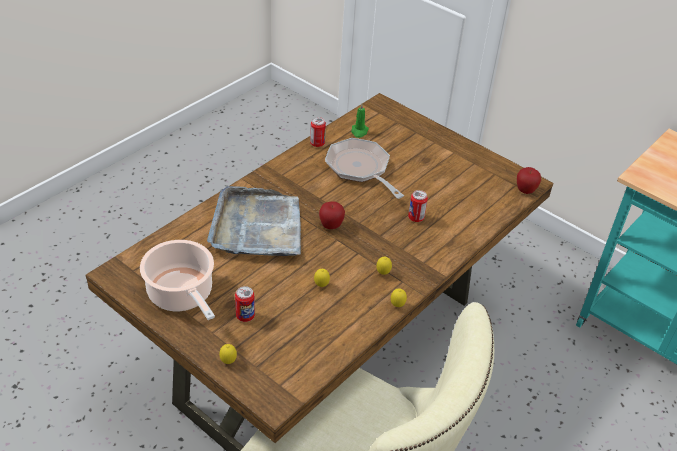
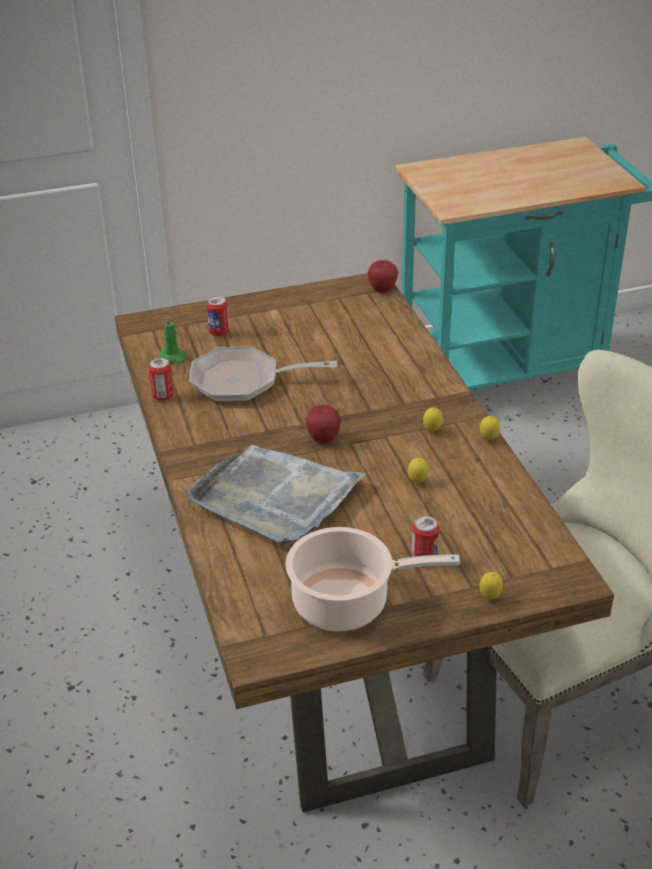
camera: 55 degrees left, 5 degrees down
(416, 218) = (363, 375): can -> can (219, 332)

